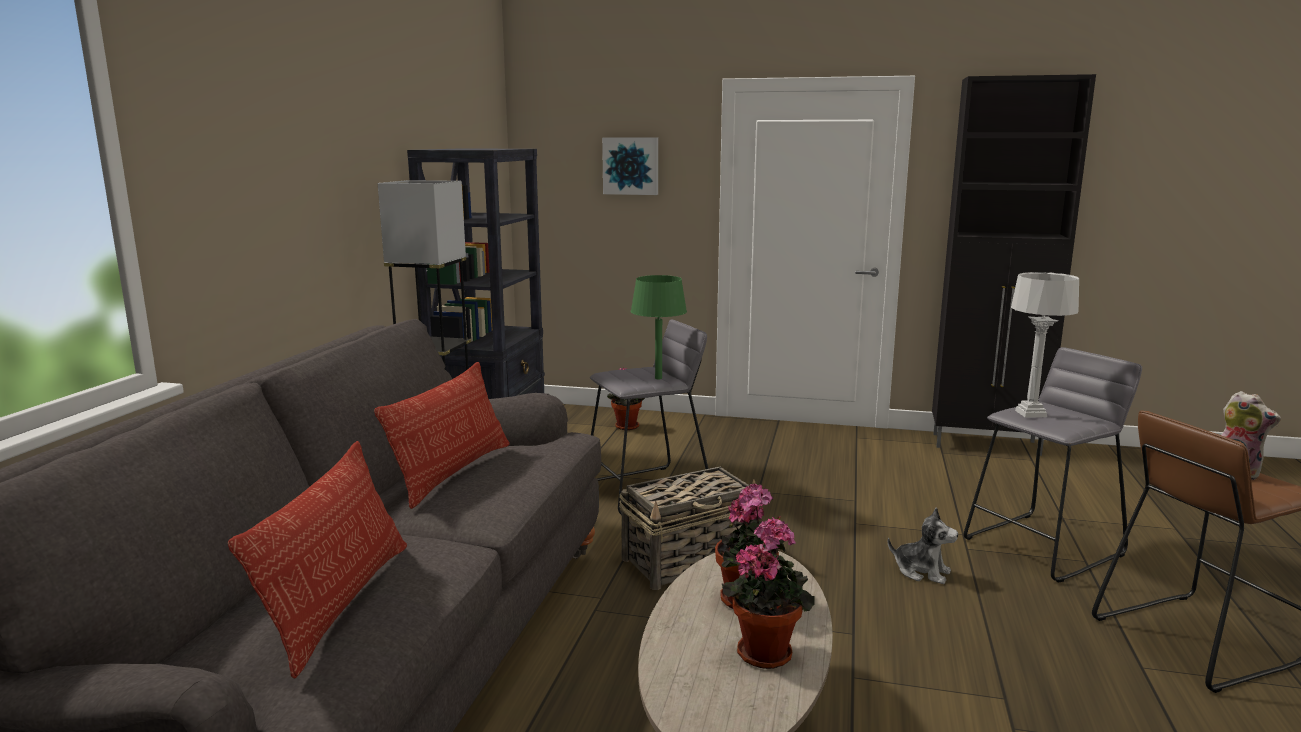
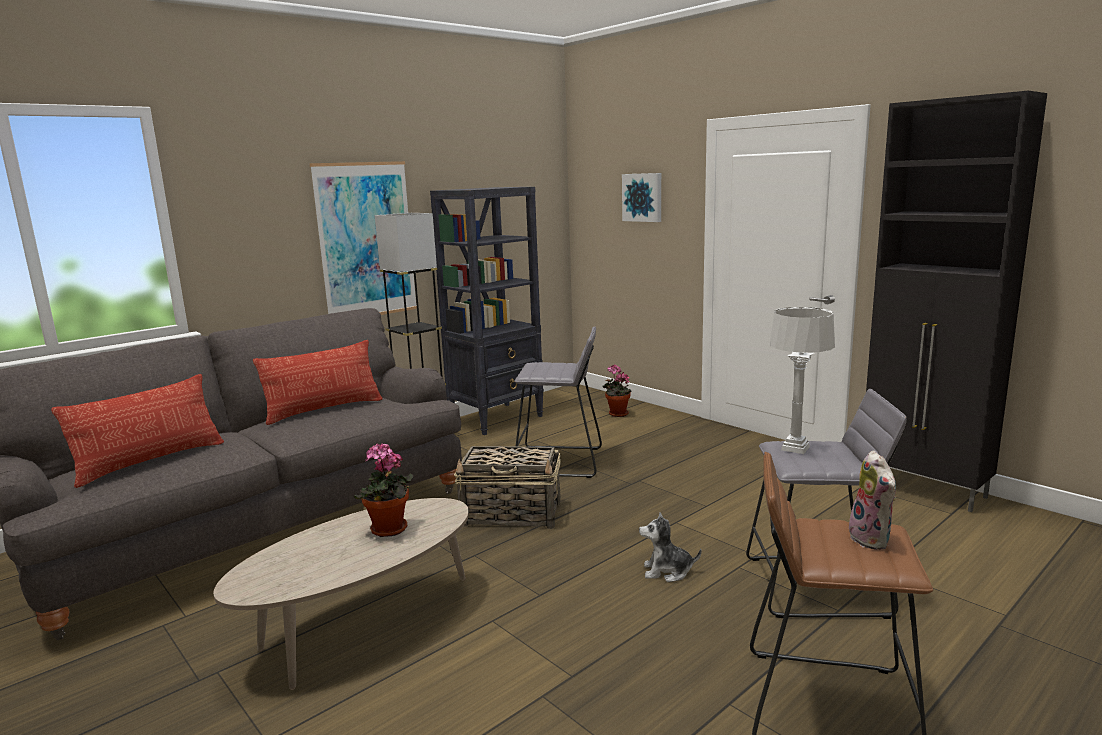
camera: 35 degrees right, 0 degrees up
(349, 222) = (366, 241): none -> picture
(658, 378) = (558, 372): green table lamp -> none
(766, 651) = (343, 560): potted plant -> none
(922, 571) = (667, 571): plush toy -> plush toy turned 120 degrees clockwise

